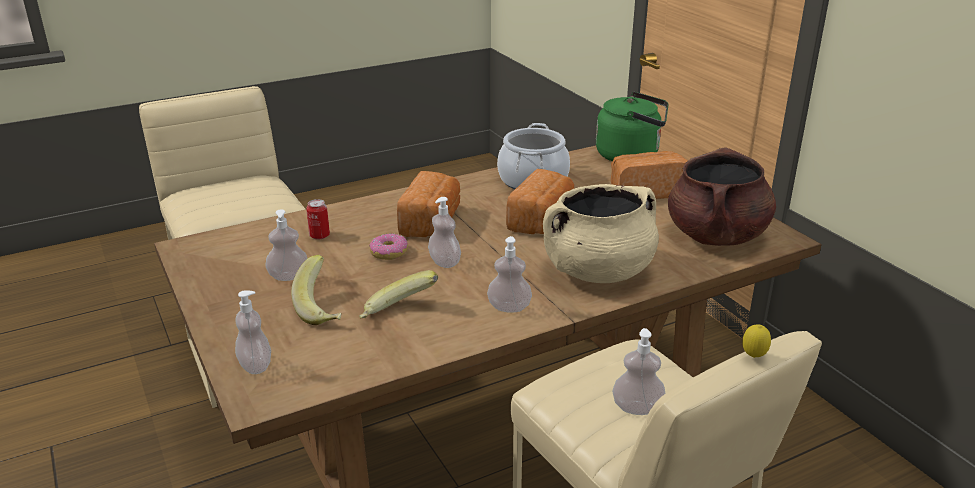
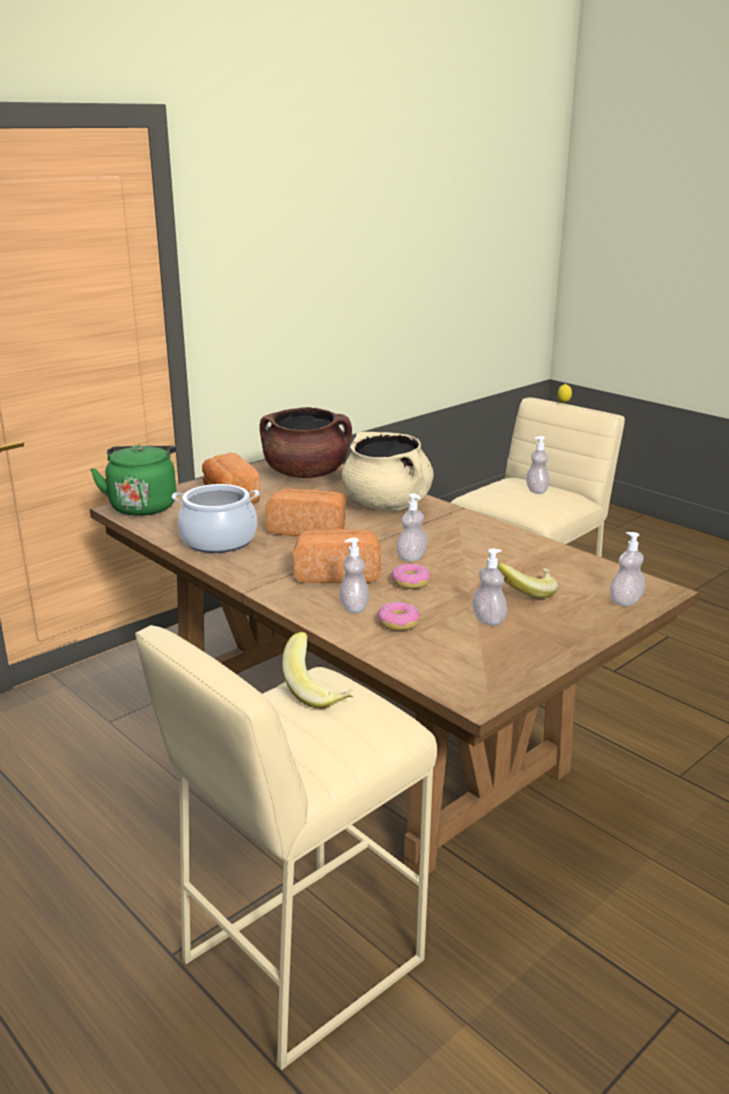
camera: 105 degrees left, 5 degrees down
(319, 235) = (398, 623): can -> donut
(398, 314) = (507, 562): banana -> banana (319, 690)
(509, 307) = (463, 527): soap dispenser -> soap dispenser (354, 607)

